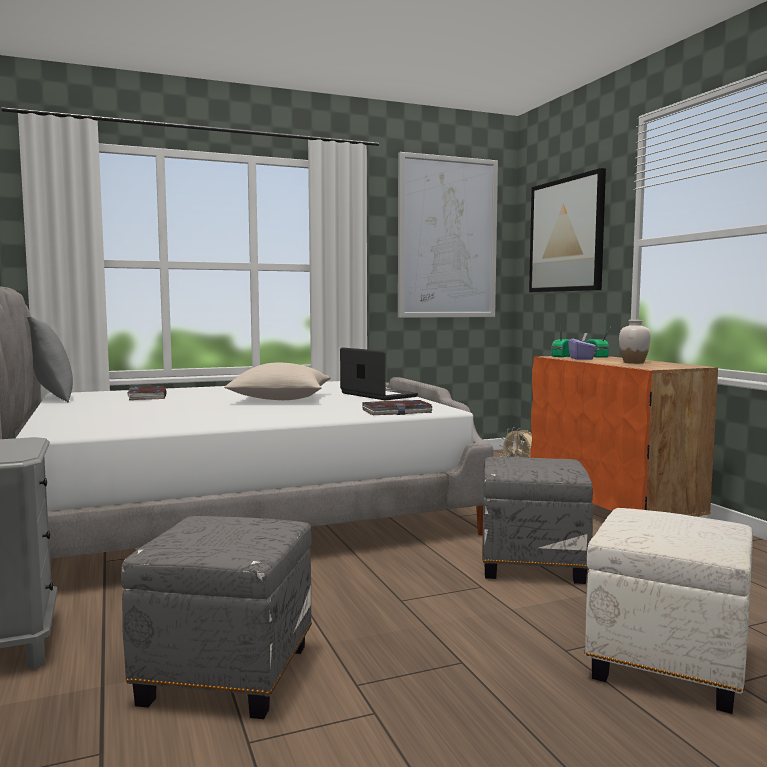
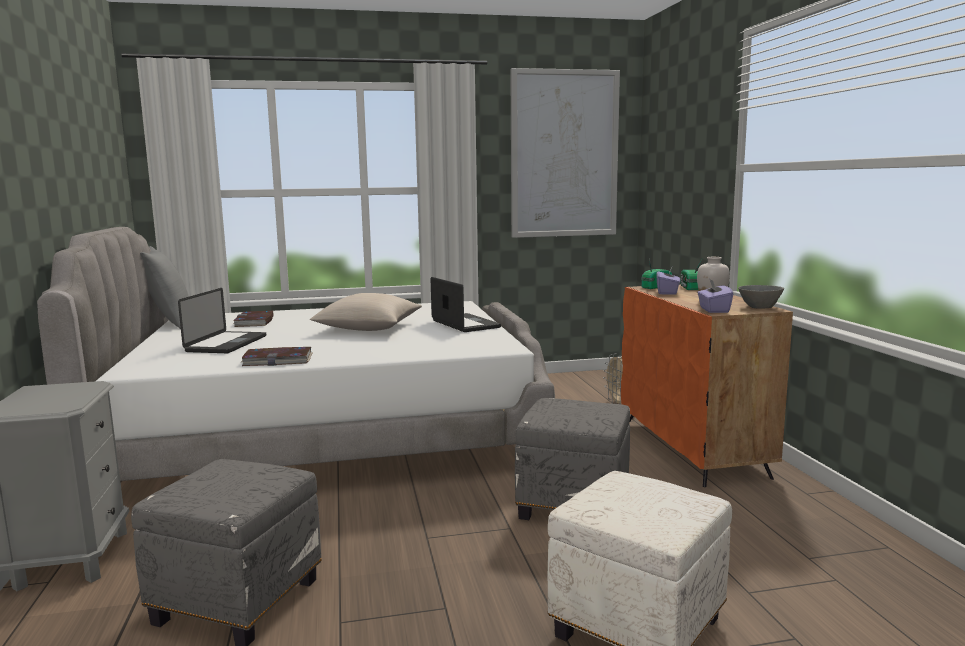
camera: 10 degrees right, 5 degrees up
(136, 412) = (226, 344): none -> laptop
(397, 411) = (460, 349): book -> book (278, 360)
(566, 235) = (681, 153): picture -> none
(646, 367) = (713, 310): none -> purple tissue box
(683, 365) = (759, 307): none -> grey bowl

